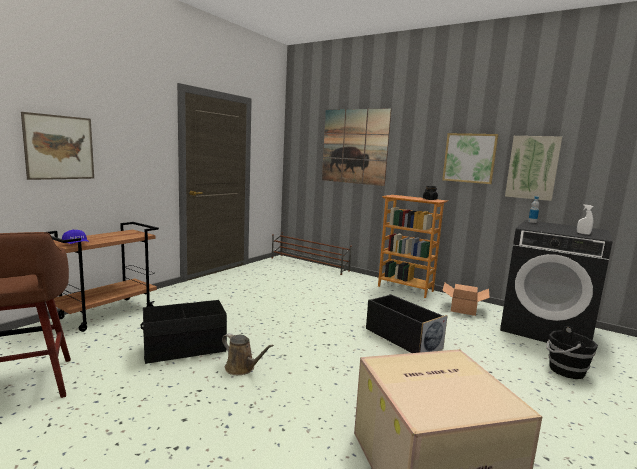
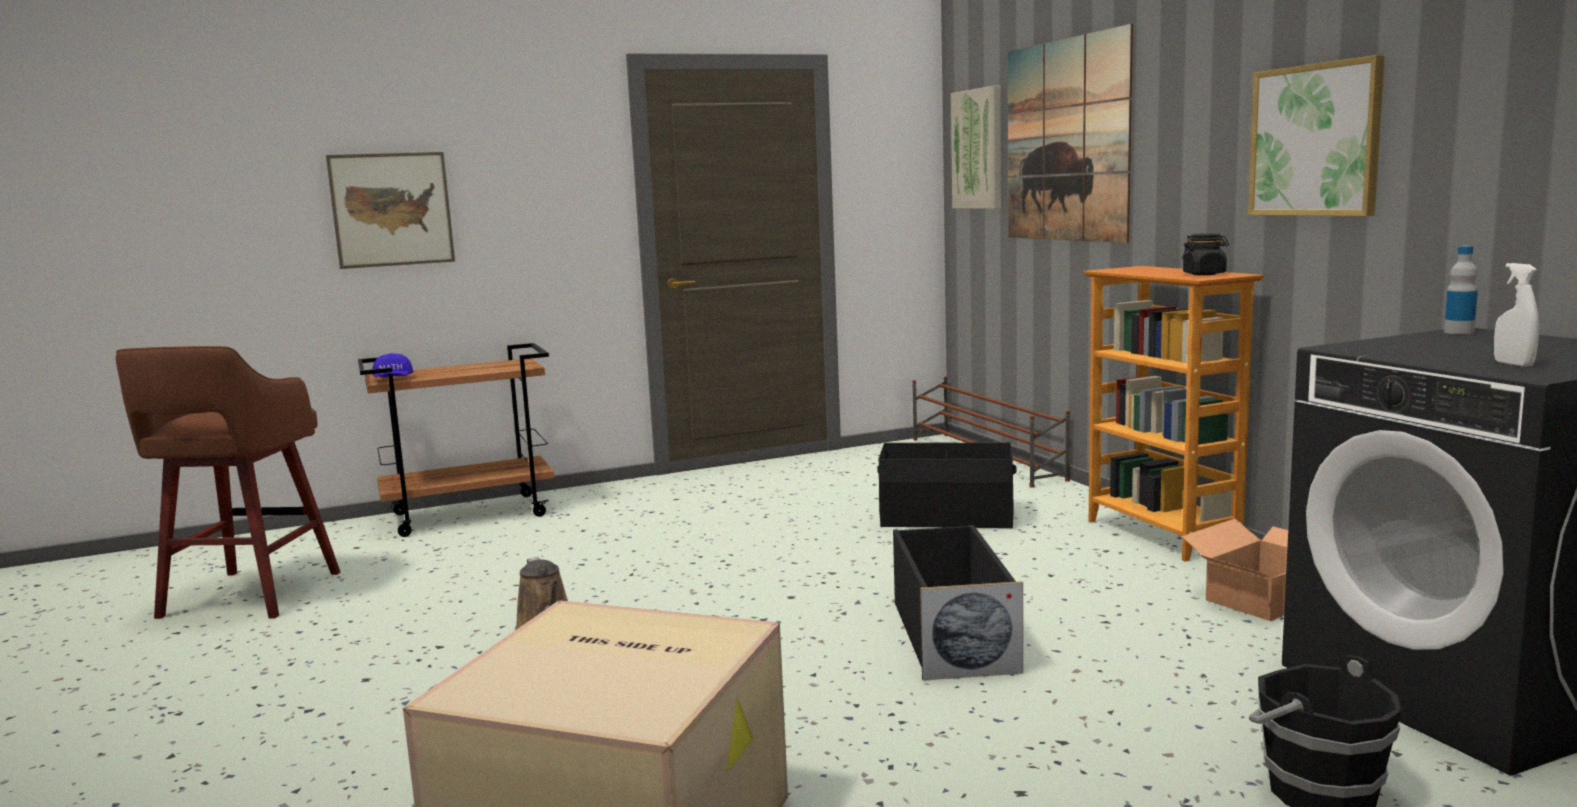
camera: 35 degrees right, 0 degrees up
(185, 348) = (505, 583): black storage box -> black storage box (946, 518)
(532, 167) = (1484, 151): picture -> picture (978, 149)

